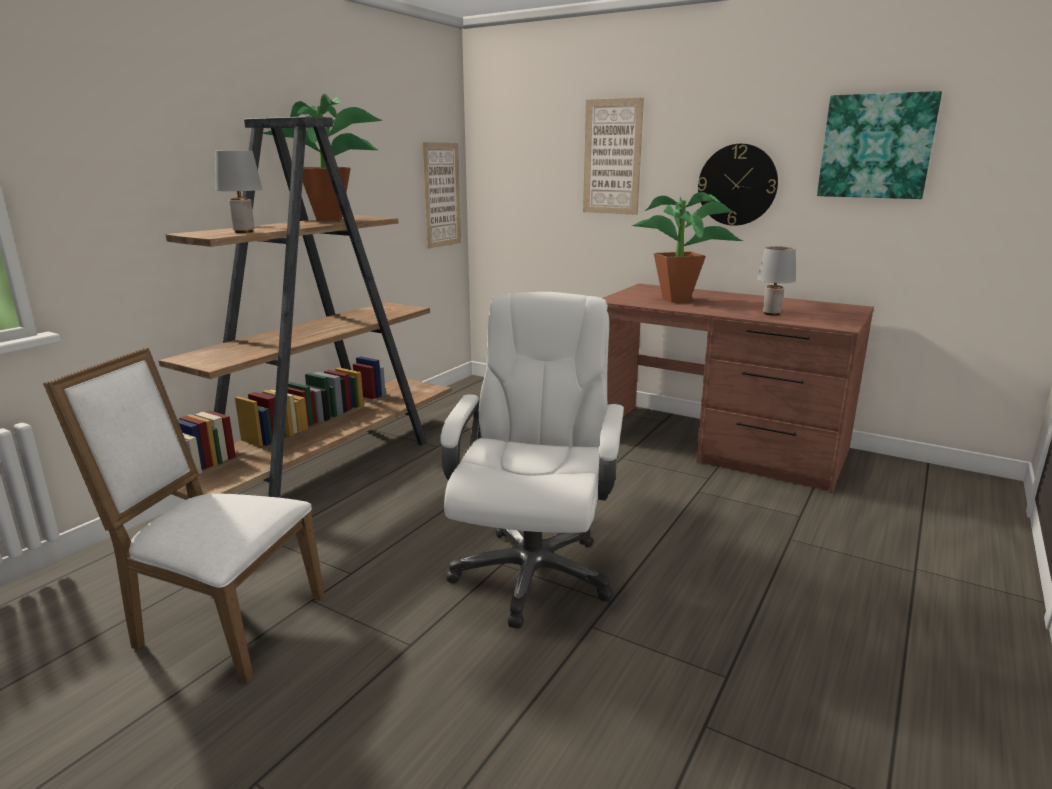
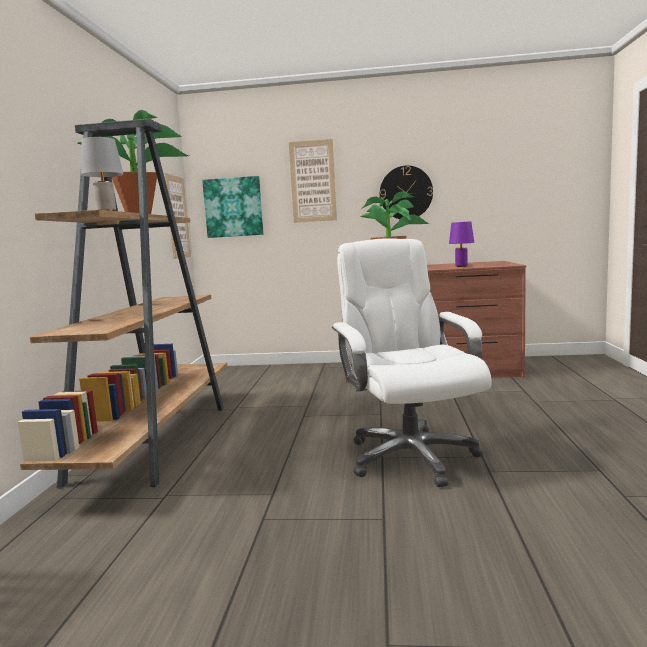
camera: 25 degrees left, 10 degrees down
(220, 622) = (197, 558): white chair -> none
(772, 313) = (461, 266): grey table lamp -> purple table lamp
(876, 146) = (489, 162): picture -> picture (233, 207)

